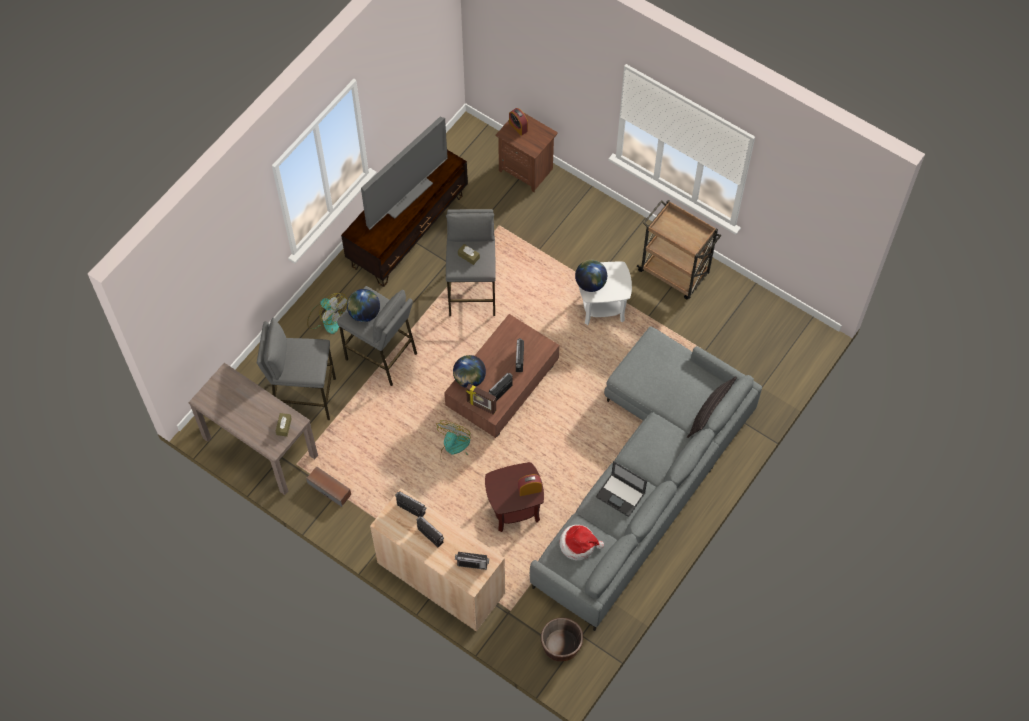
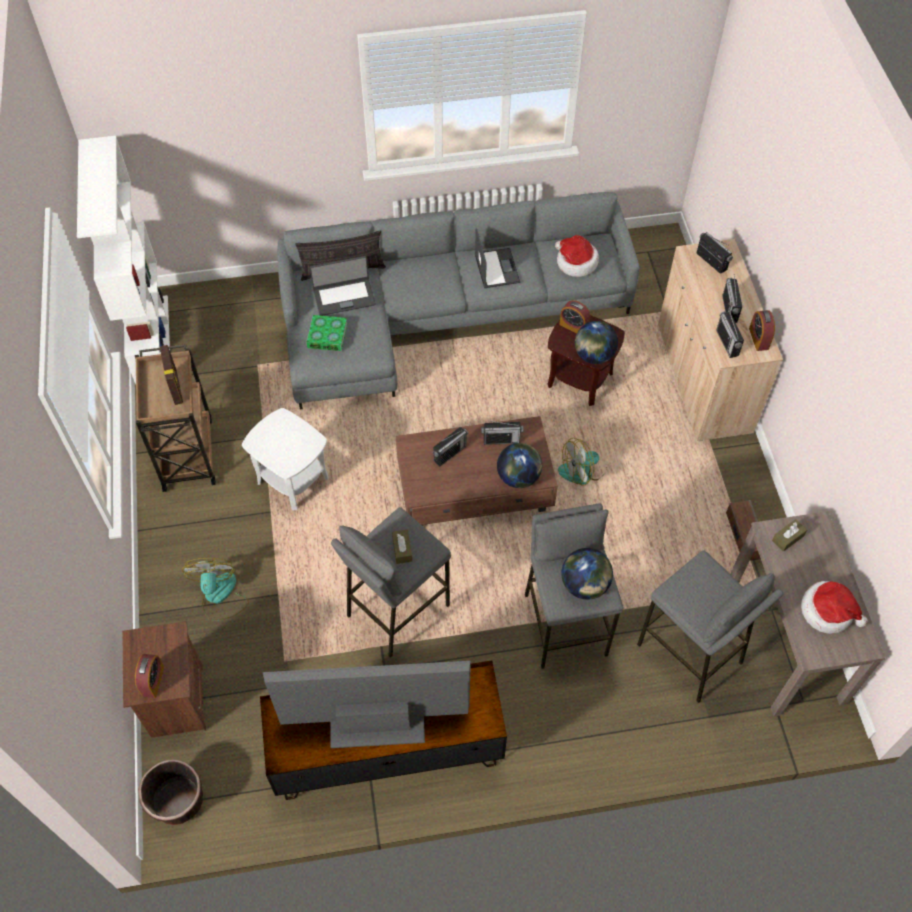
camera: 135 degrees left, 5 degrees down
(233, 403) = (828, 611): none -> hat
(327, 318) = (584, 724): fan -> fan (219, 596)
(395, 528) = (758, 338): none -> alarm clock
(481, 406) = (535, 442): picture frame -> picture frame (176, 388)
(561, 646) = (648, 260): brown planter -> brown planter (178, 800)
(590, 283) = (300, 452): globe -> globe (593, 355)
(662, 362) = (327, 336): none -> book
(684, 394) = (344, 297): none -> laptop
(780, 312) = (152, 342): none -> white bookcase

